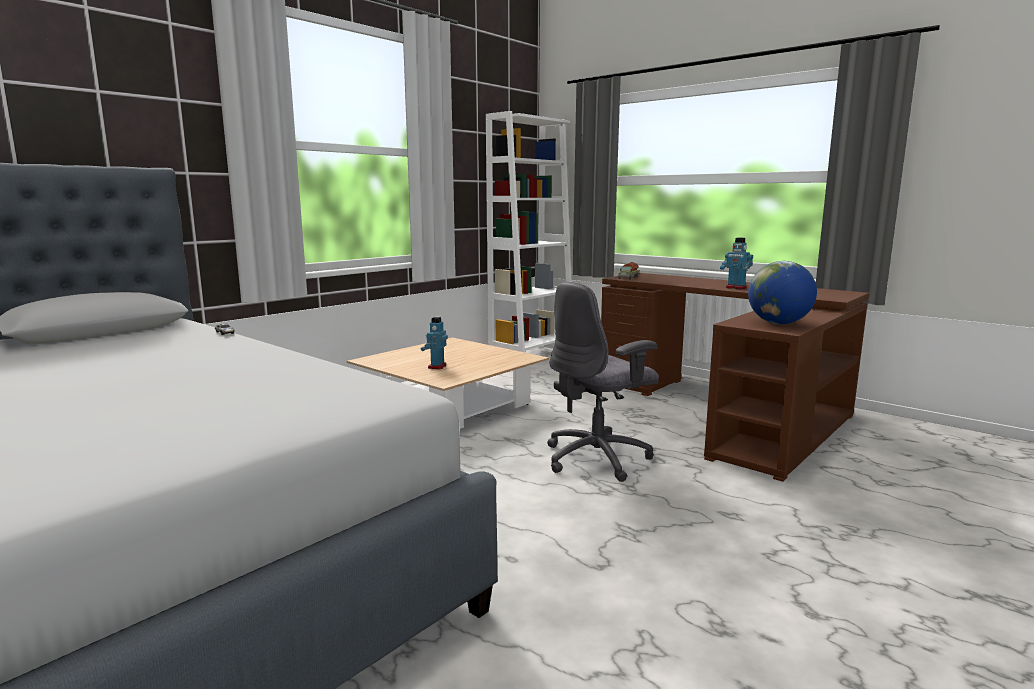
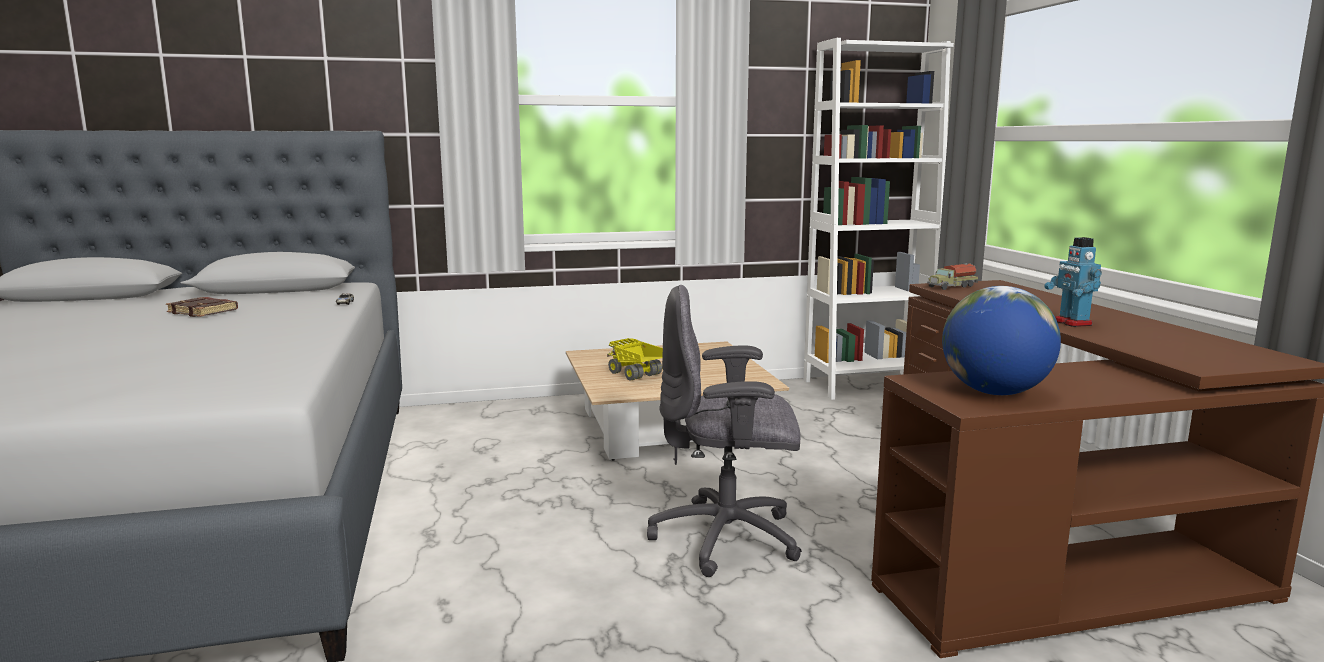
camera: 35 degrees right, 0 degrees up
(88, 357) = (204, 311): none -> brown book
(436, 366) = (636, 374): toy robot -> toy truck

